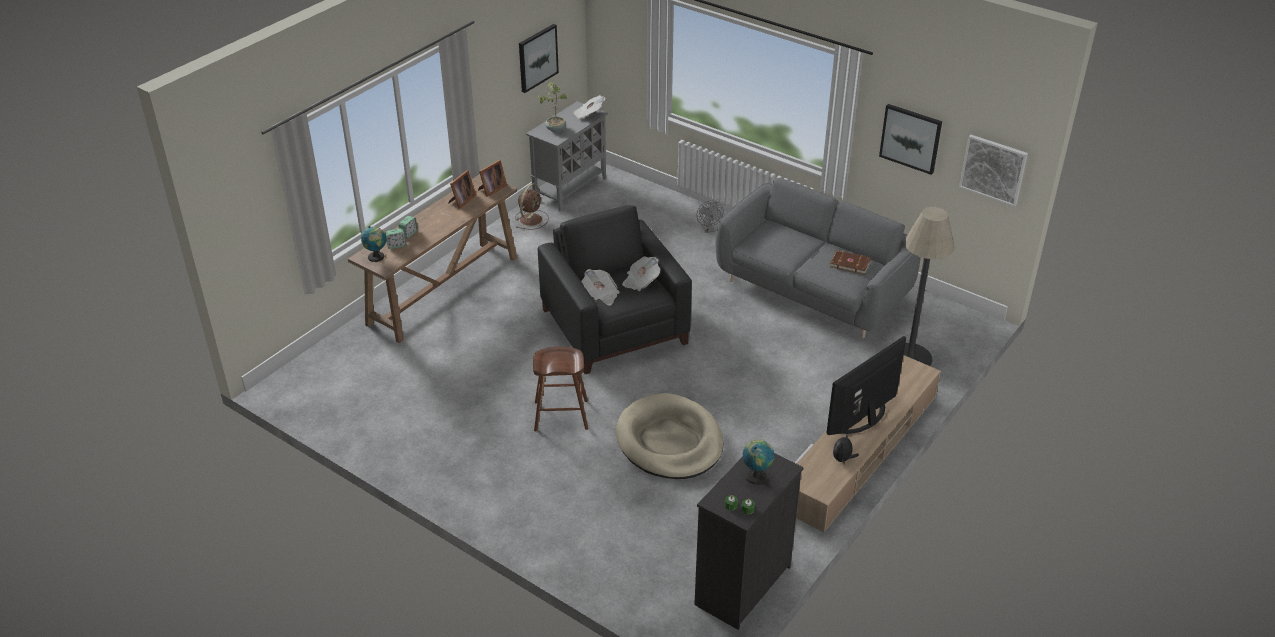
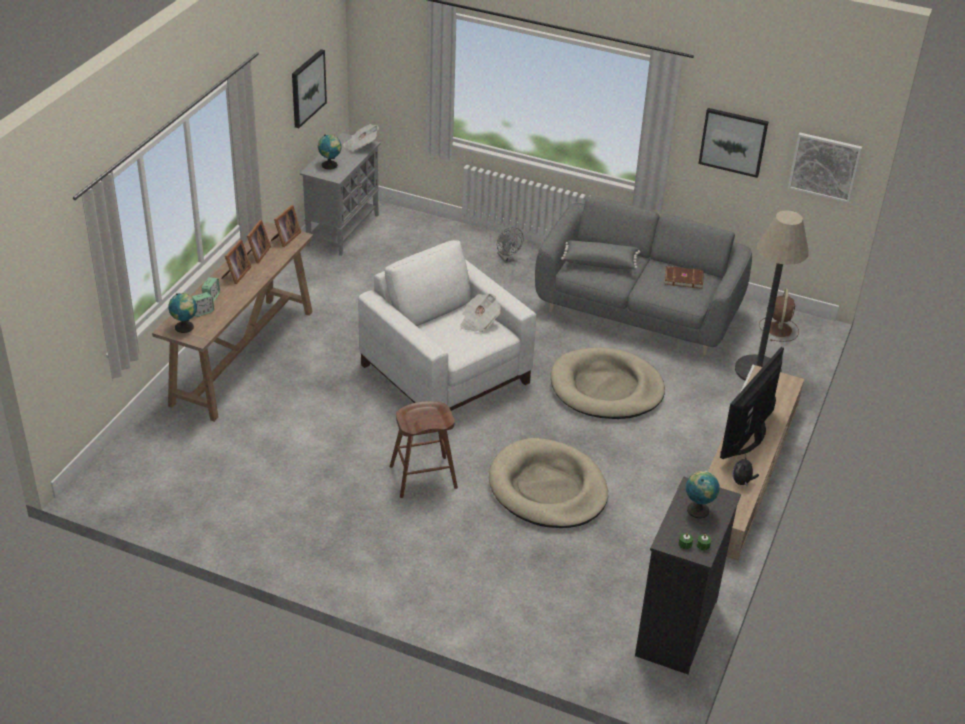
camera: 15 degrees left, 0 degrees up
(437, 216) = (236, 275): none -> picture frame
(531, 219) = (312, 267): brown fan -> brown fan (778, 329)
(555, 129) = (330, 165): potted plant -> globe
(601, 295) = (442, 341): newspaper -> none
(615, 327) = (447, 374): black armchair -> white armchair
(757, 357) = (606, 388): none -> beige dog bed
(776, 240) = (600, 262): none -> grey pillow

